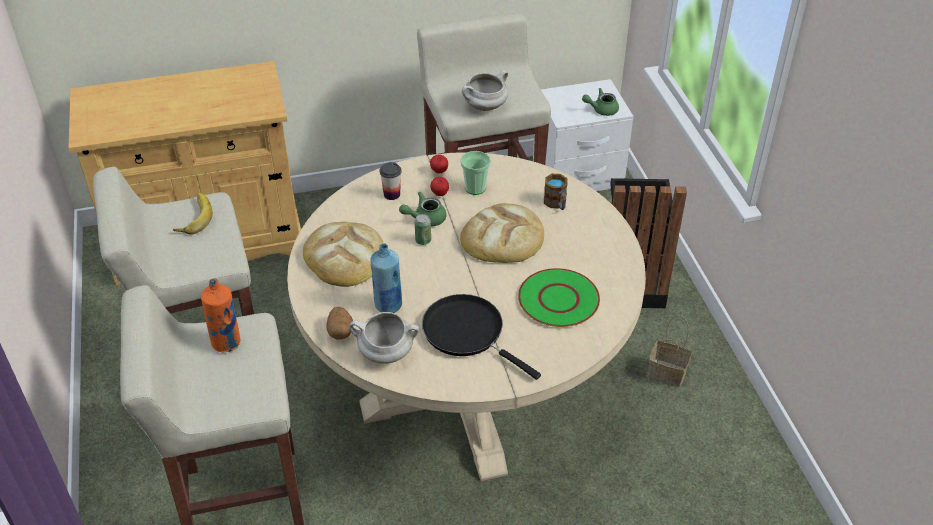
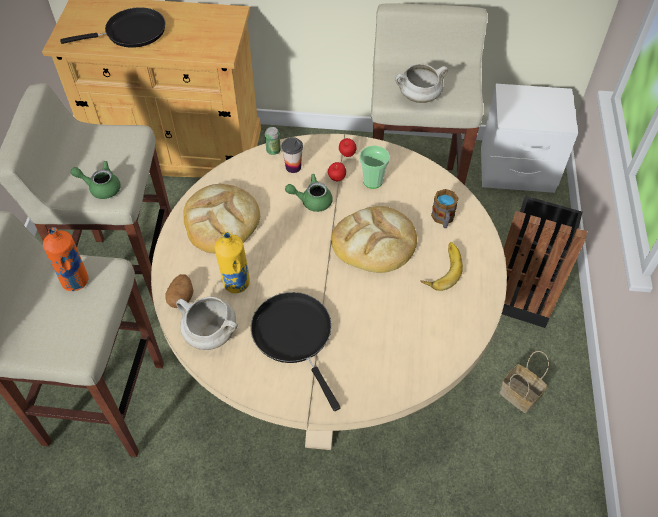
camera: 20 degrees right, 10 degrees up
(160, 110) = (131, 32): none -> black frying pan
(193, 217) = (110, 144): banana -> banana (441, 268)
(388, 305) = (236, 283): blue bottle -> yellow bottle
(423, 240) = (299, 223): can -> can (273, 151)
(558, 300) = (397, 326): green plate -> none
(601, 110) = (549, 119): green teapot -> green teapot (101, 187)

